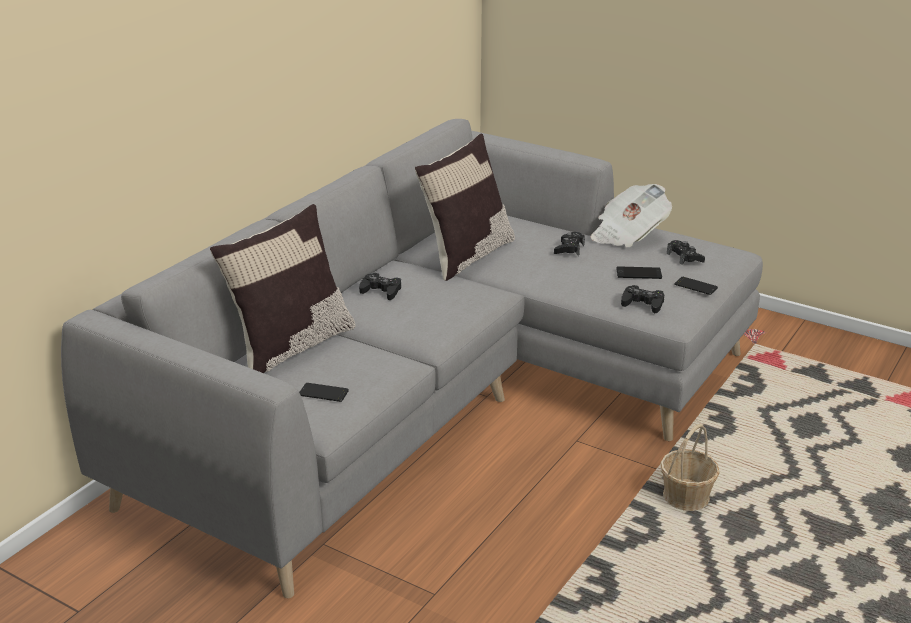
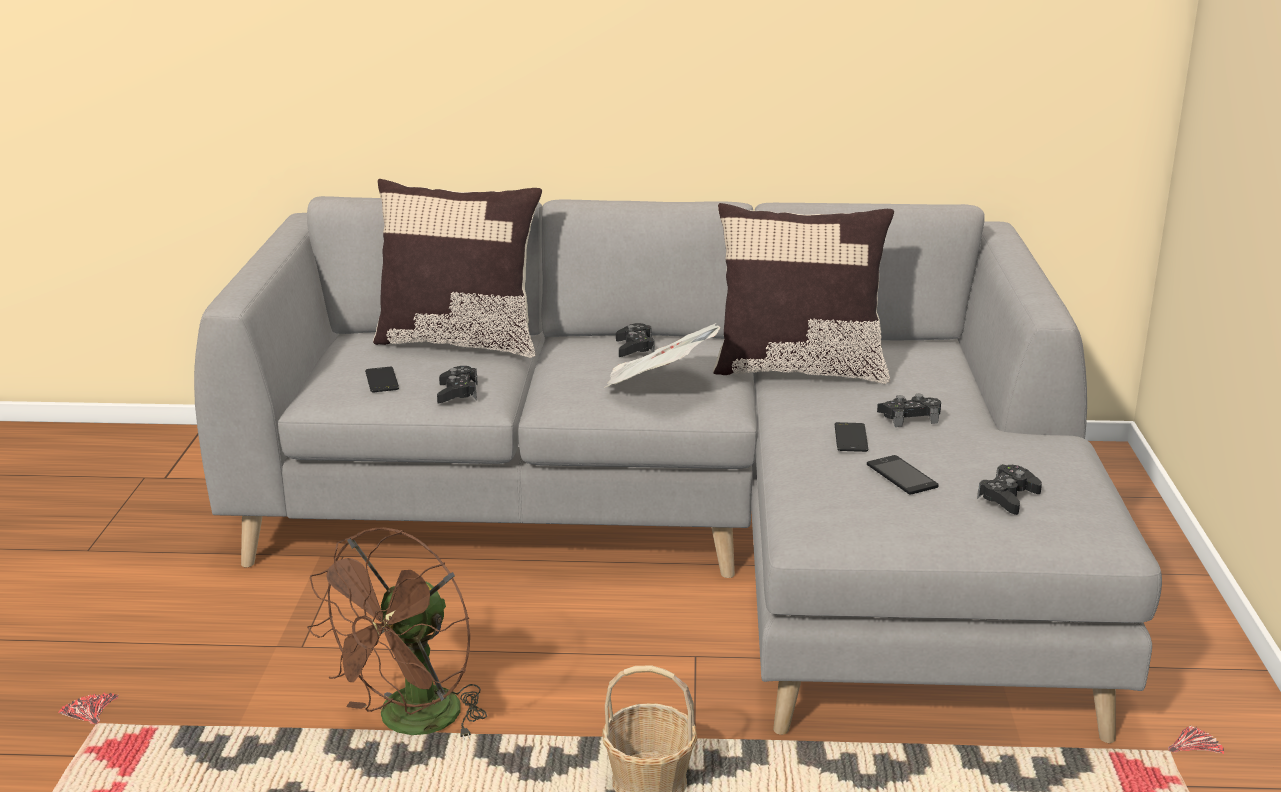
camera: 60 degrees right, 5 degrees down
(568, 568) = (411, 724): none -> brown fan
(628, 235) = (1016, 443): newspaper -> newspaper (659, 385)
(642, 304) = (818, 500): black game controller -> black game controller (457, 392)
(695, 286) = (925, 525): phone -> phone (851, 438)

